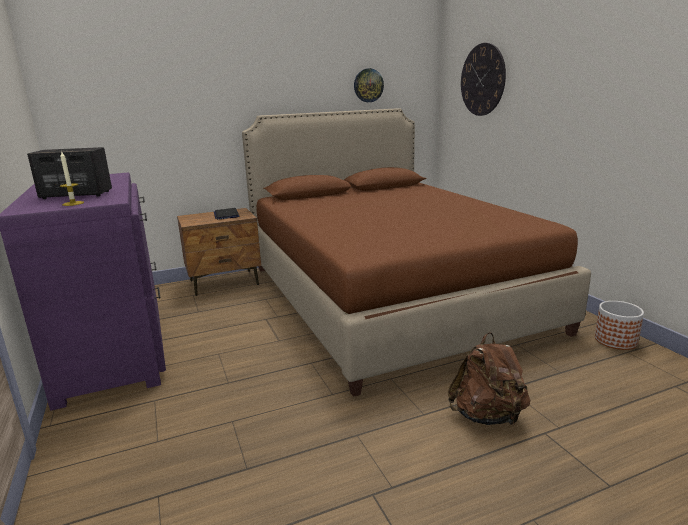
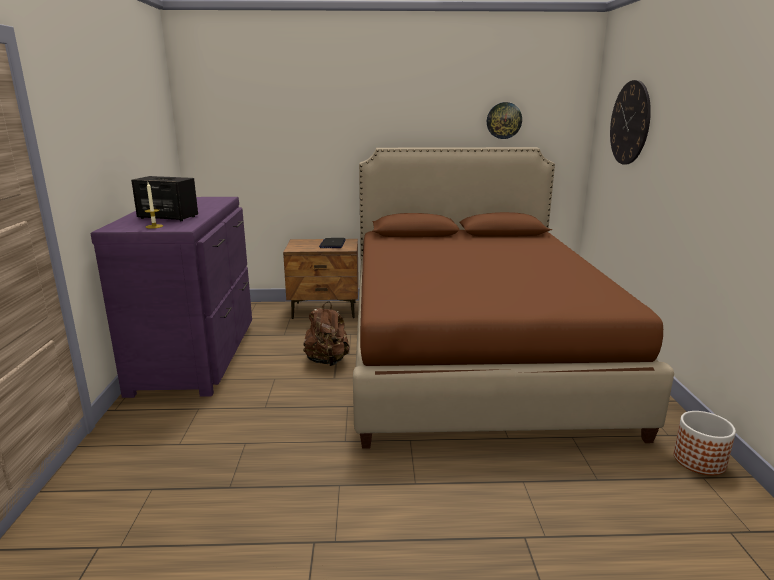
camera: 20 degrees right, 0 degrees up
(487, 416) = (477, 503): brown backpack -> brown backpack (327, 361)

